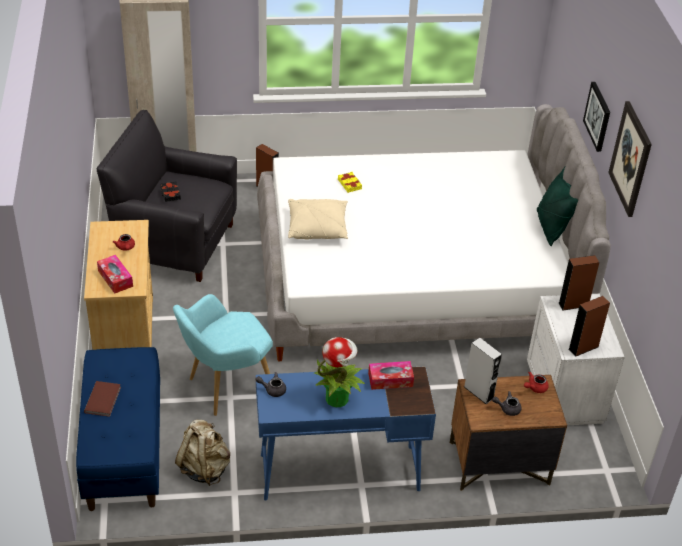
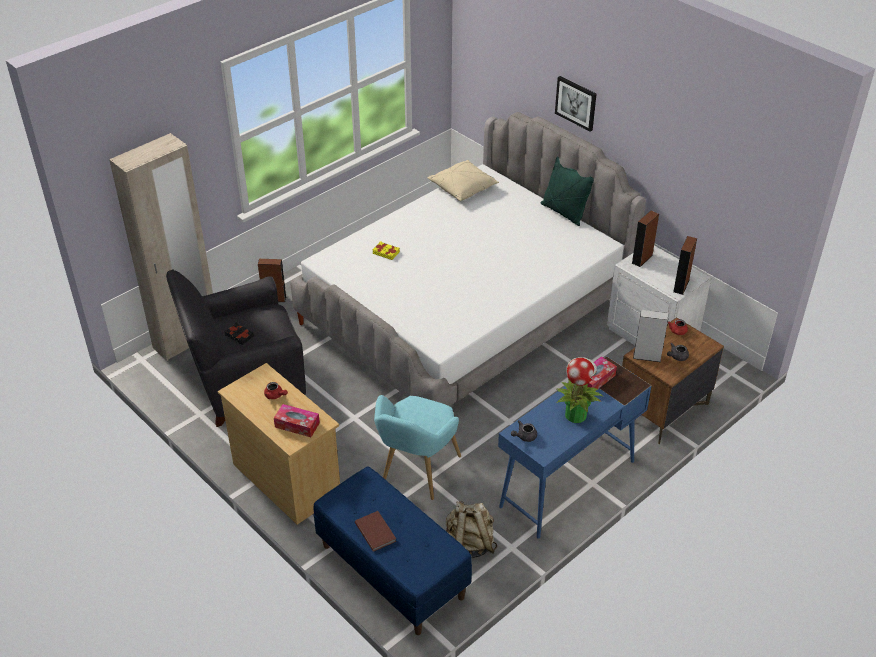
camera: 35 degrees left, 0 degrees up
(317, 227) = (401, 299): beige pillow -> beige pillow (463, 188)
(630, 159) = (647, 121): picture -> none

